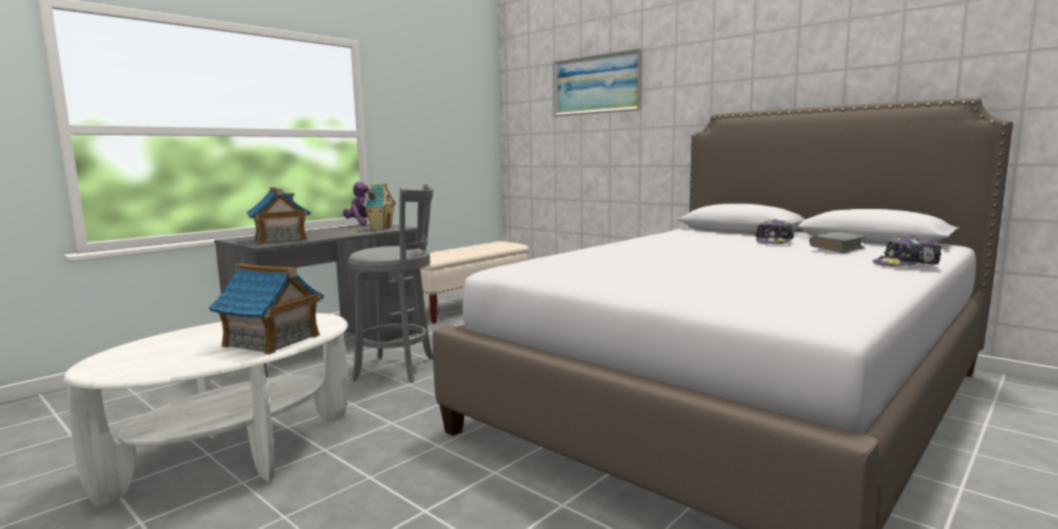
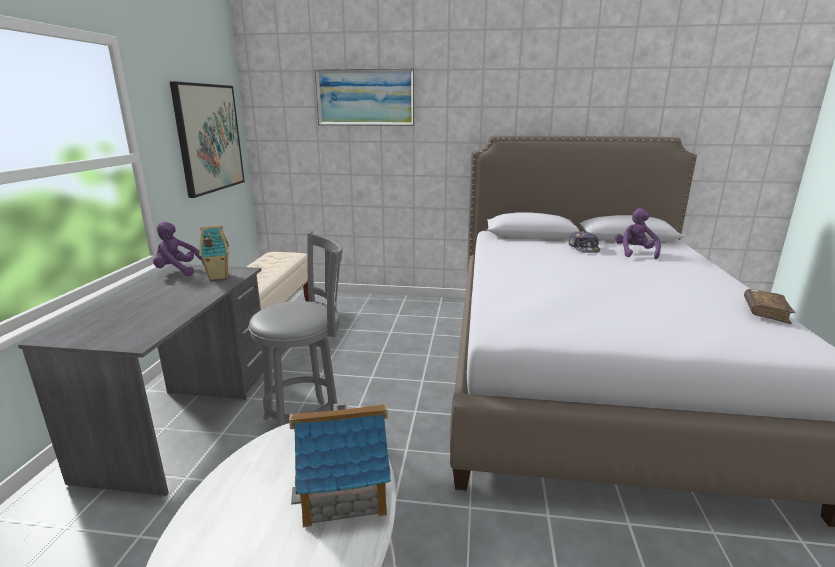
camera: 35 degrees left, 10 degrees up
(280, 240) = (136, 325): toy house -> none
(448, 127) = (209, 138): none -> picture
(836, 249) = (635, 253): grey book -> purple plush toy
(859, 295) = (765, 312): none -> brown book
(906, 264) = (705, 267): cap -> none

